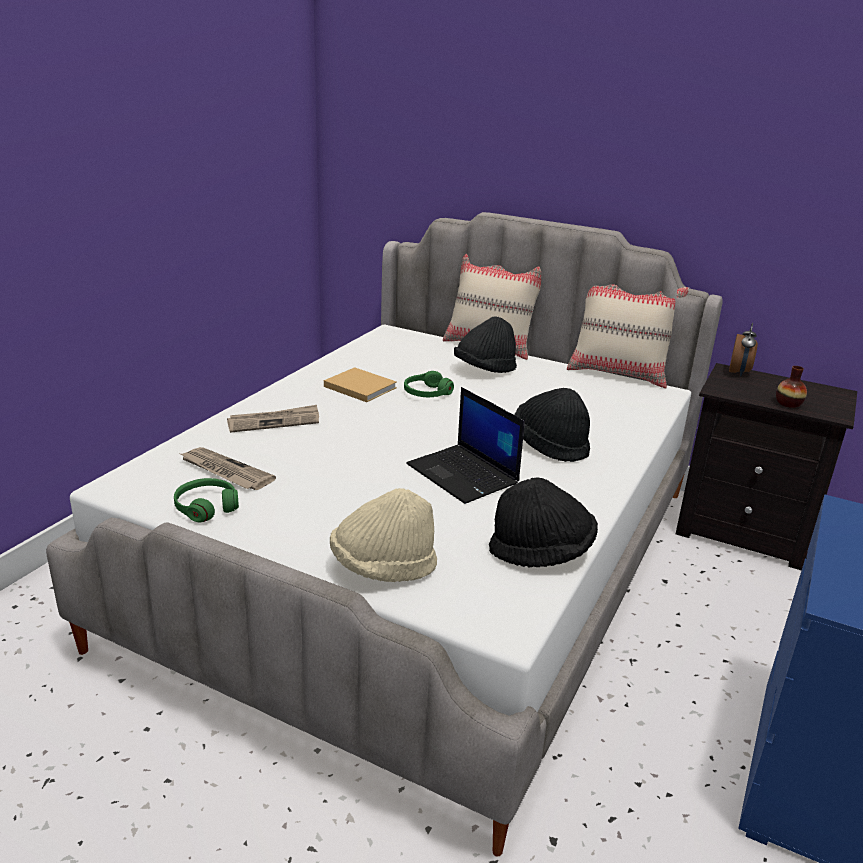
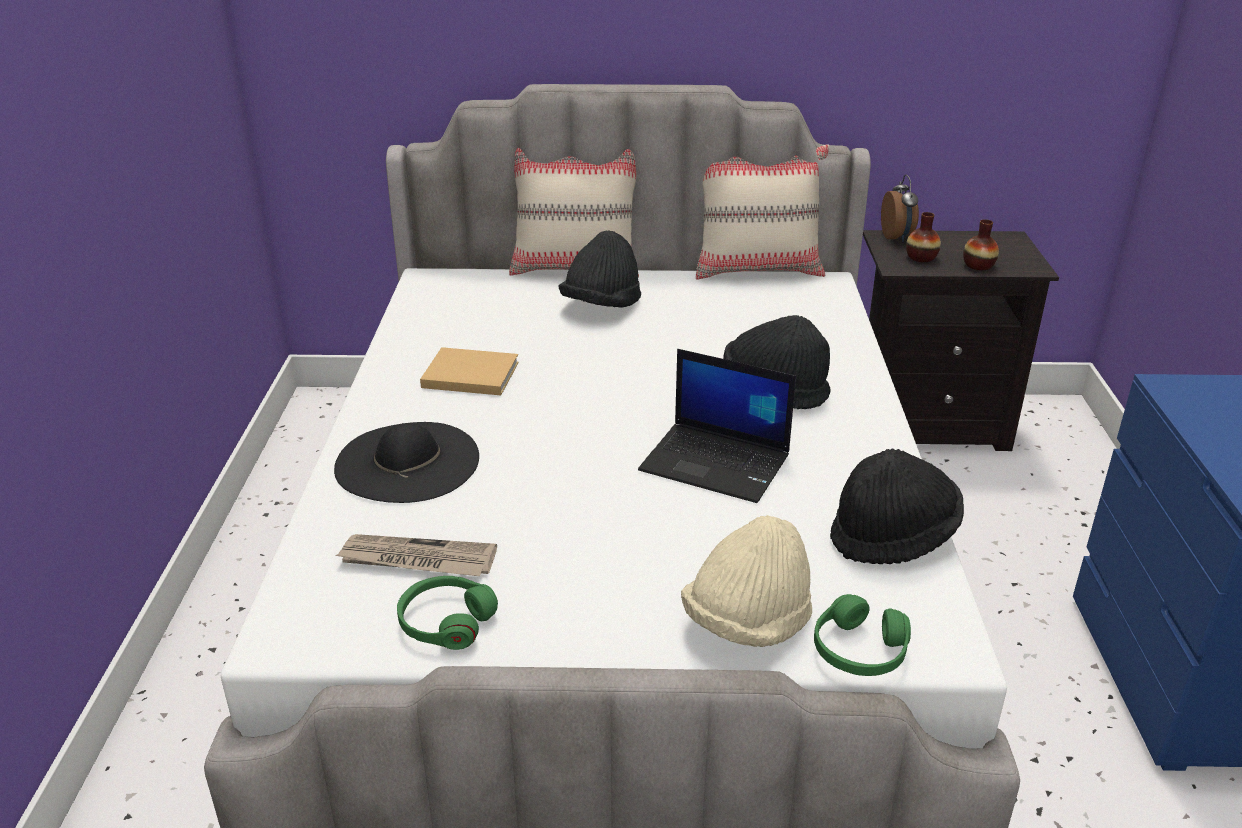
camera: 25 degrees left, 5 degrees up
(274, 421) = (407, 462): newspaper -> black hat
(426, 393) = (564, 359): green headphones -> green headphones (859, 650)
(744, 388) = (921, 257): none -> vase

